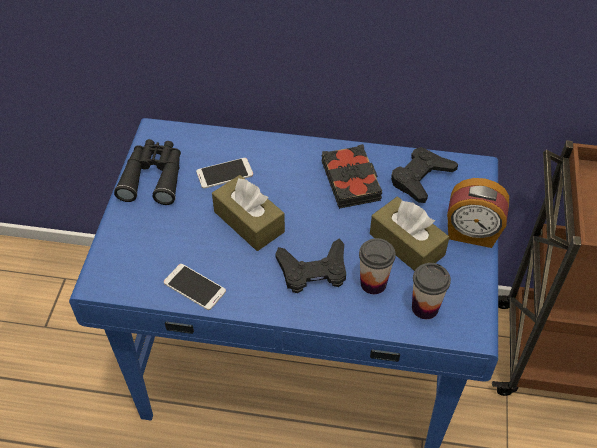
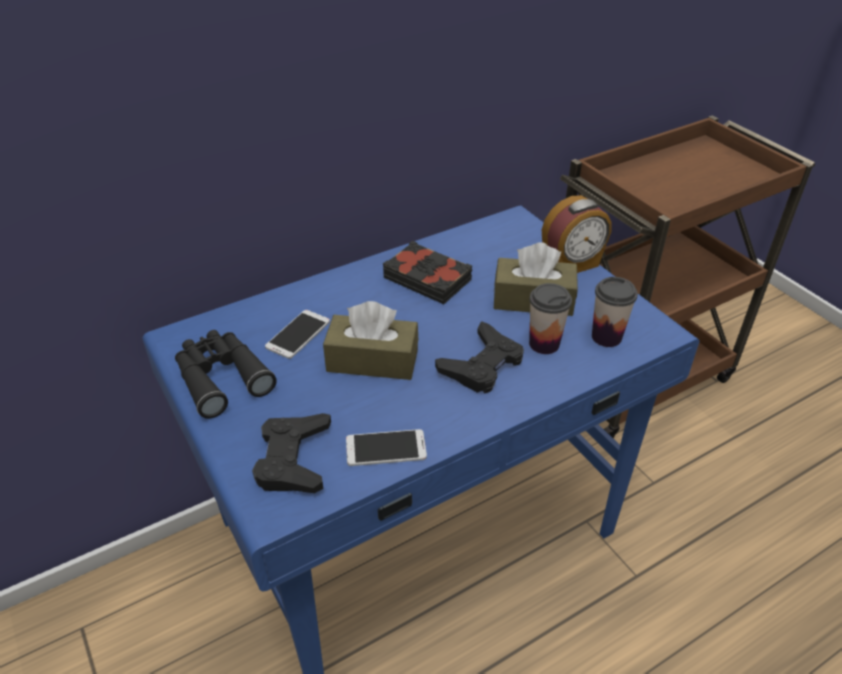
camera: 40 degrees left, 10 degrees down
(421, 178) = (483, 247): black game controller -> black game controller (293, 459)

